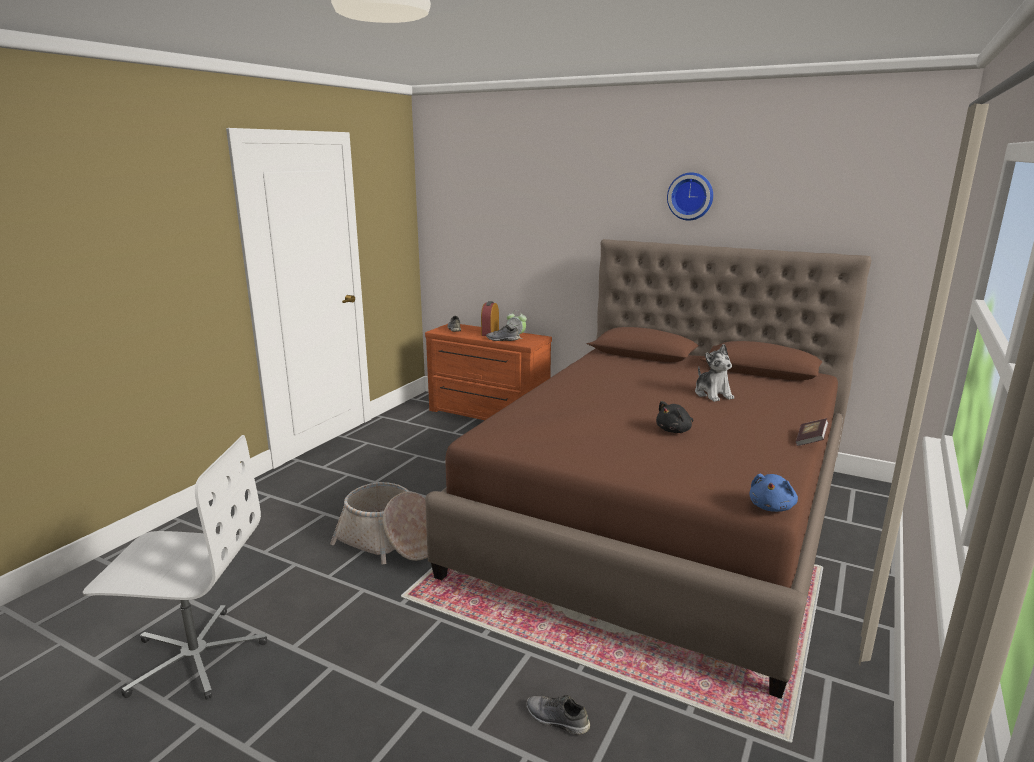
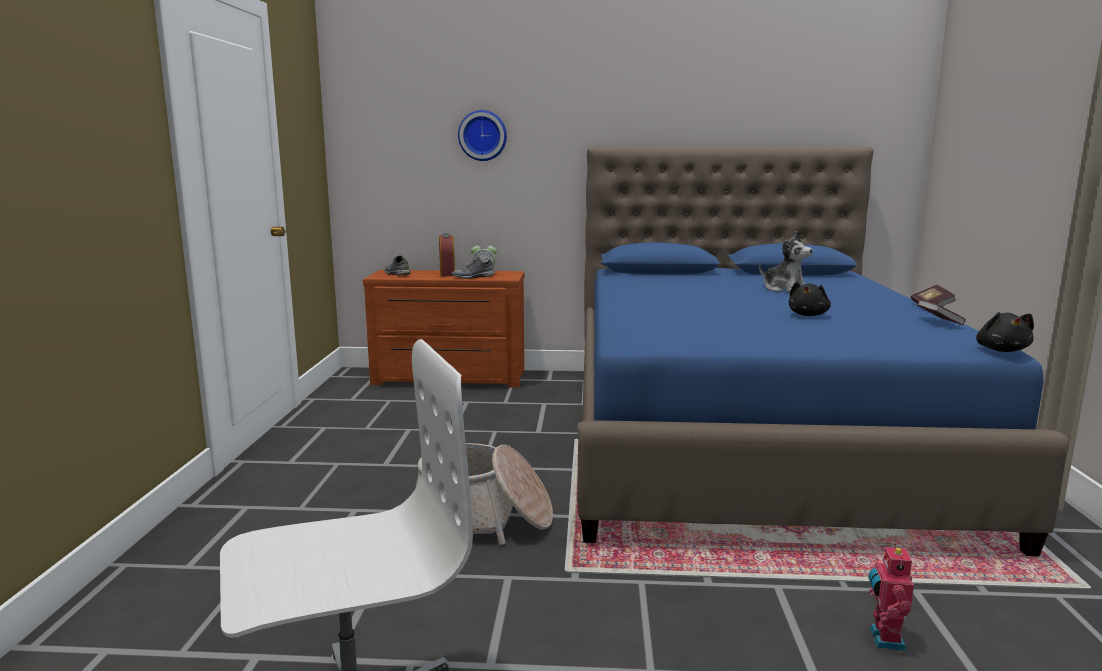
camera: 25 degrees left, 5 degrees down
(556, 720) = (884, 639): grey shoe -> toy robot
(660, 518) = (749, 438): brown bed -> blue bed
(690, 196) = (685, 95): wall clock -> wall clock (483, 135)
(771, 507) = (1001, 350): blue plush toy -> black plush toy
(778, 461) = (939, 322): none -> book

